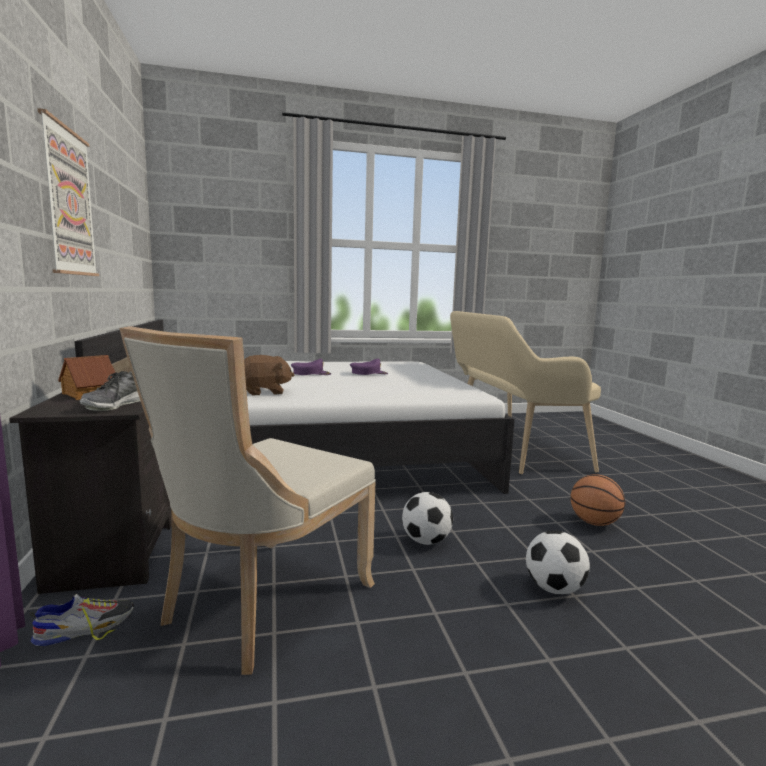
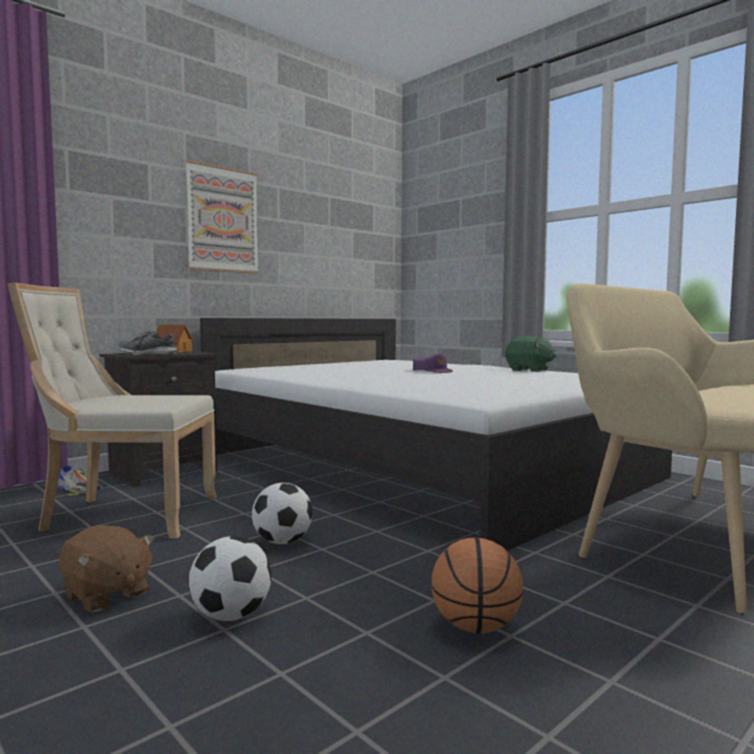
camera: 60 degrees right, 5 degrees down
(264, 392) = (320, 374): brown plush toy -> brown plush toy (106, 595)
(340, 362) = (529, 370): none -> green plush toy
(368, 373) = (491, 376): purple cap -> none

